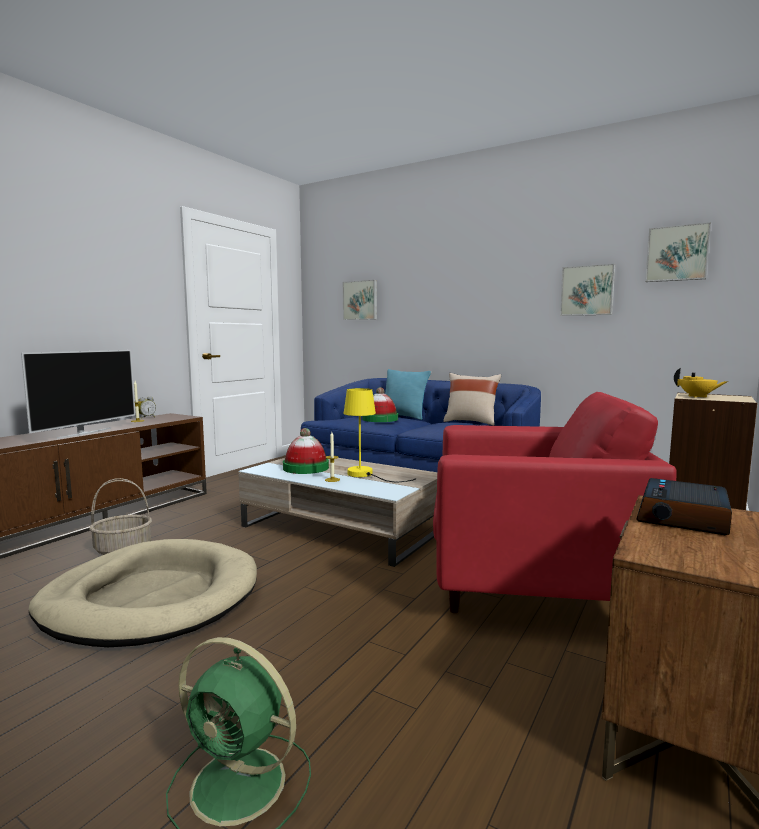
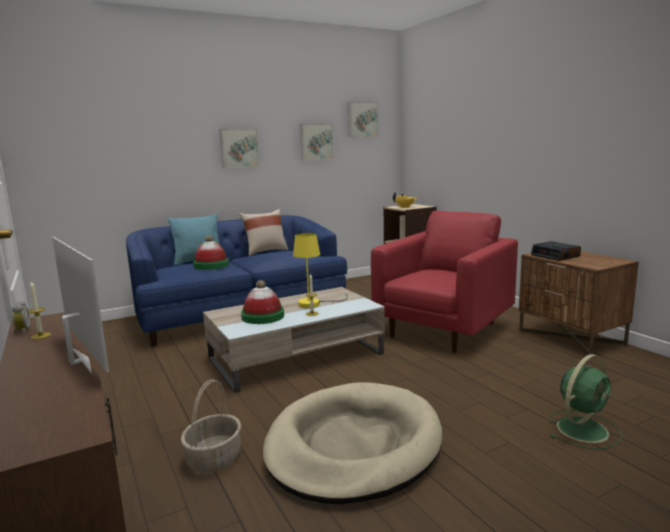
camera: 60 degrees left, 5 degrees up
(360, 300) = (102, 147): picture -> picture (239, 148)

